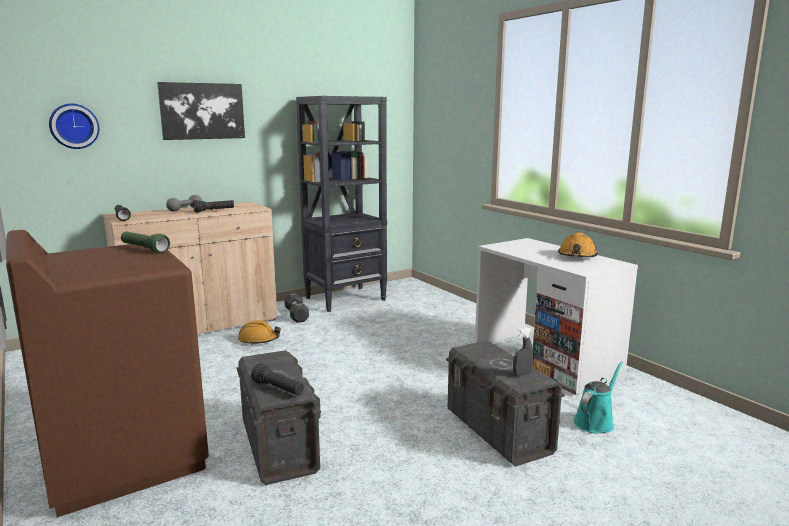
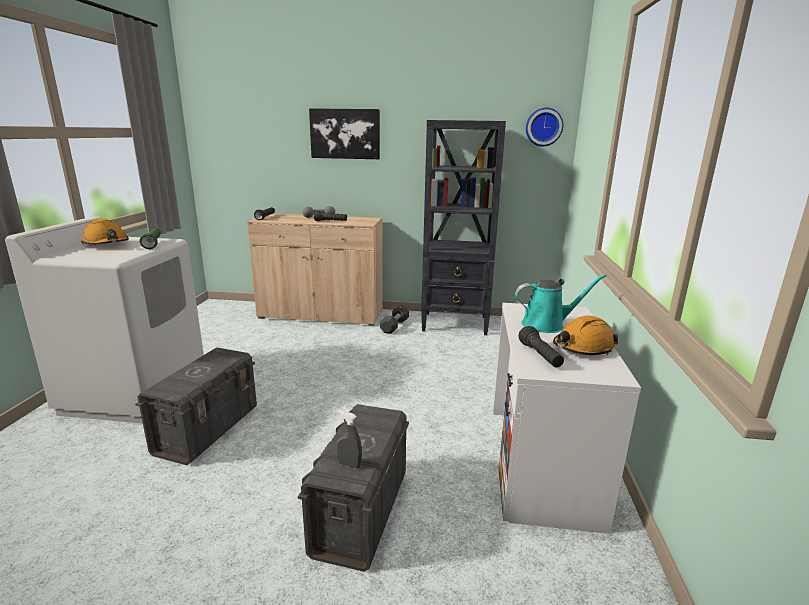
camera: 40 degrees right, 5 degrees up
(74, 126) = (251, 144): wall clock -> wall clock (543, 127)
(123, 457) = (136, 393): brown washing machine -> white washing machine
(259, 340) = (336, 338): orange hard hat -> orange hard hat (106, 243)
(278, 389) = (177, 383): black flashlight -> black flashlight (540, 356)
(595, 422) = (471, 566): turquoise watering can -> turquoise watering can (547, 325)

